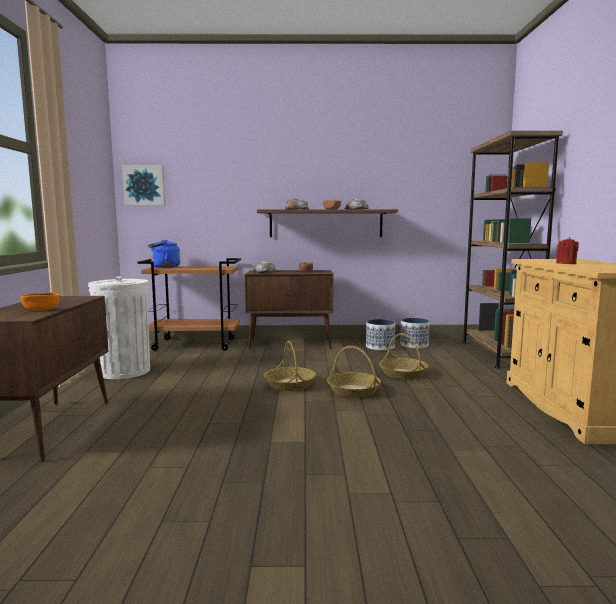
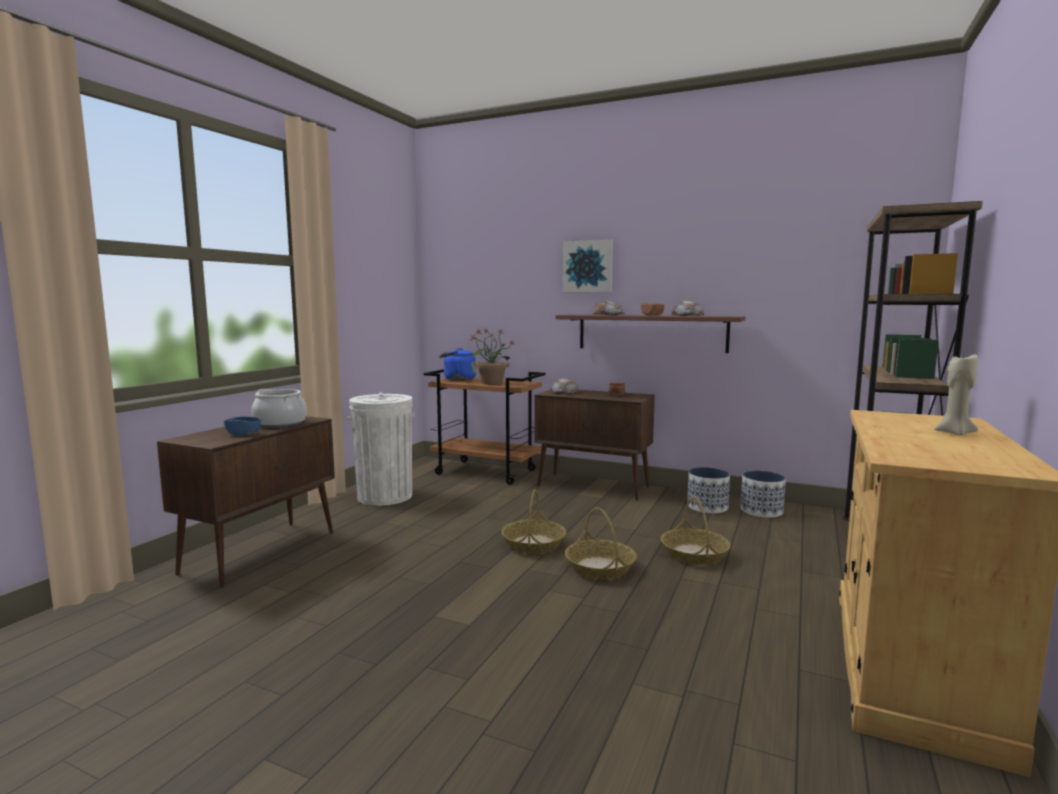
camera: 25 degrees right, 0 degrees up
(41, 310) = (243, 434): orange bowl -> blue bowl
(60, 301) = (280, 423): none -> cooking pot
(144, 185) = (447, 285): picture -> picture (588, 266)
(199, 268) = (491, 383): none -> potted plant
(566, 263) = (898, 431): red candle -> none
(590, 263) = (954, 433): none -> beige candle

